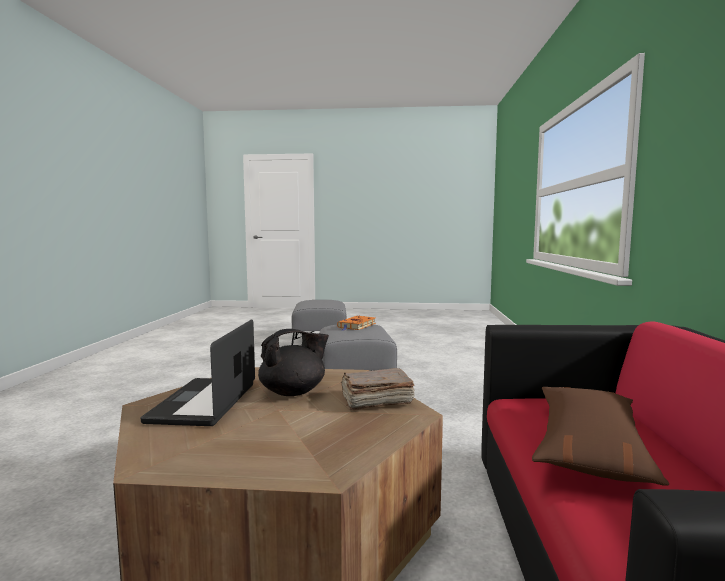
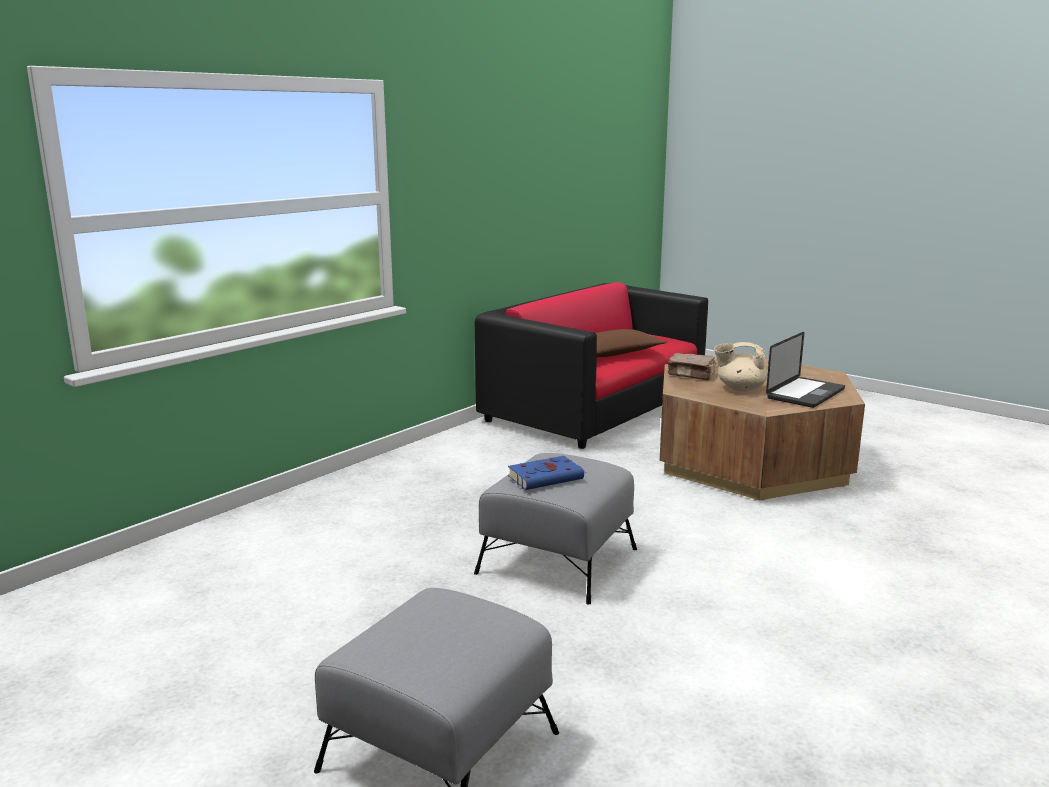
camera: 145 degrees left, 10 degrees up
(293, 392) = (739, 389): black teapot -> beige teapot
(356, 326) = (547, 477): orange book -> blue book

